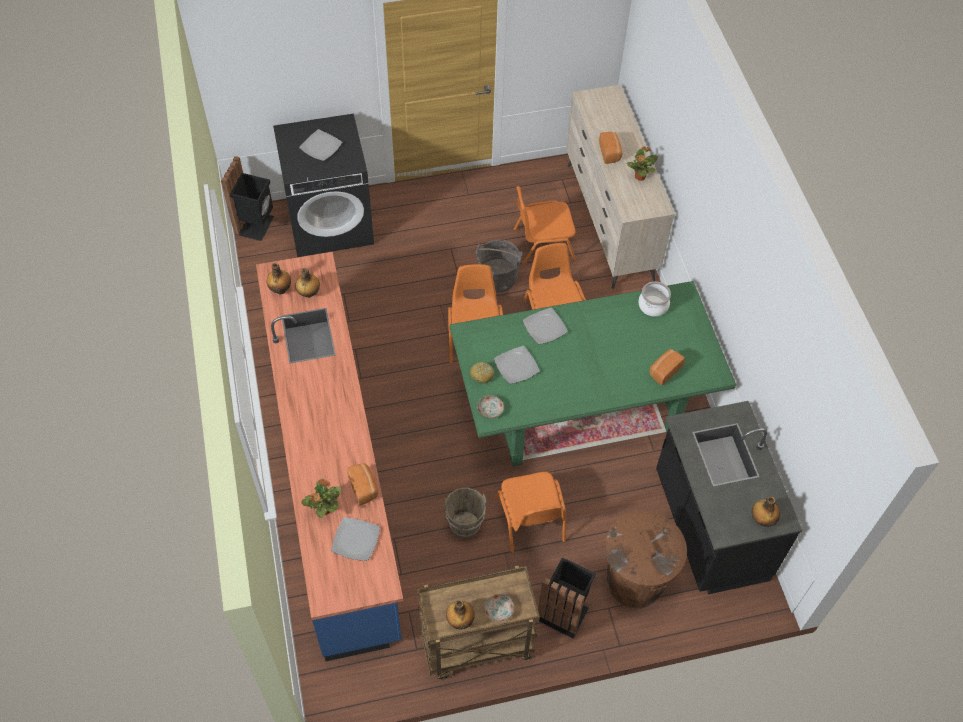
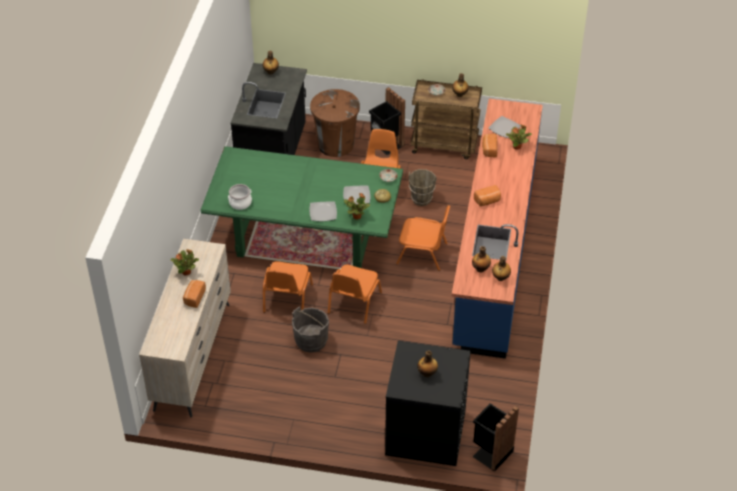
camera: 155 degrees left, 10 degrees down
(320, 147) = (427, 373): plate -> bottle
(500, 336) = (356, 216): none -> potted plant
(542, 243) = (258, 356): orange chair -> orange chair (423, 253)
(664, 370) = (263, 165): bread -> bread (487, 201)

